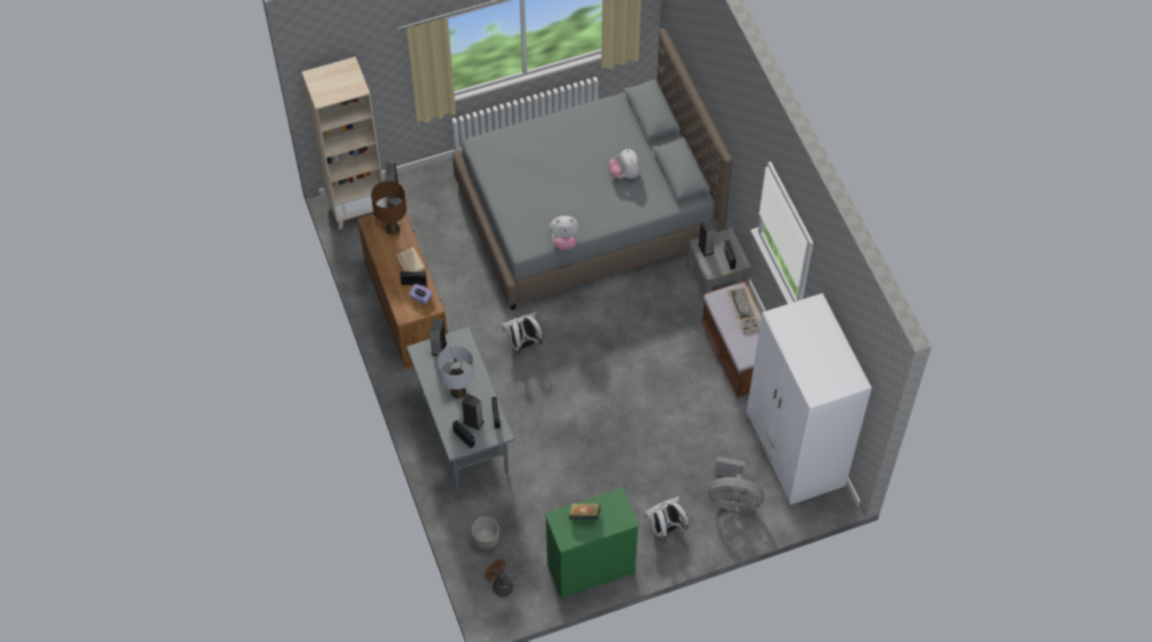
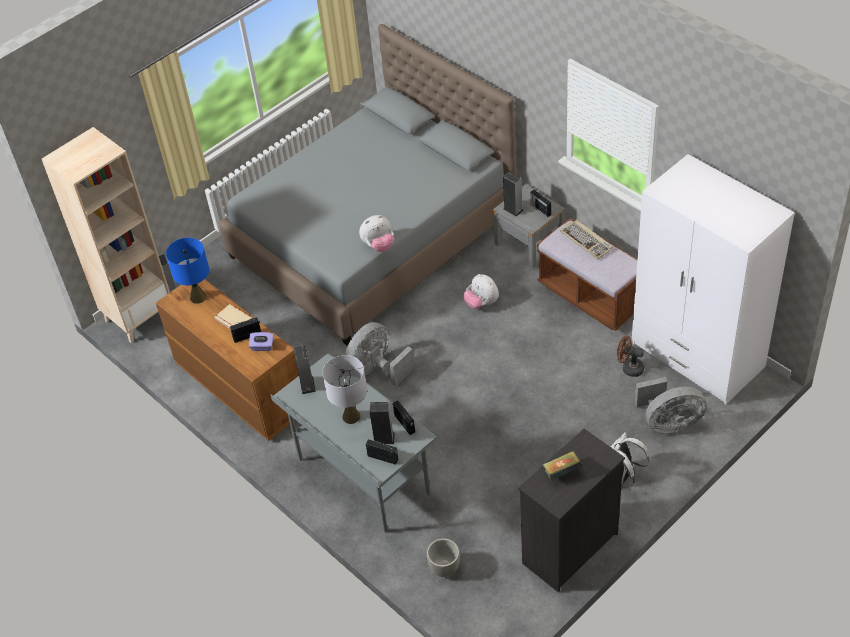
camera: 20 degrees left, 10 degrees down
(393, 229) = (198, 297): brown table lamp -> blue table lamp
(500, 585) = (485, 606): brown fan -> brown fan (629, 368)
(523, 344) = (376, 370): white backpack -> grey fan
(590, 569) = (569, 549): green dresser -> black dresser
(624, 174) = (403, 170): plush toy -> plush toy (481, 303)

